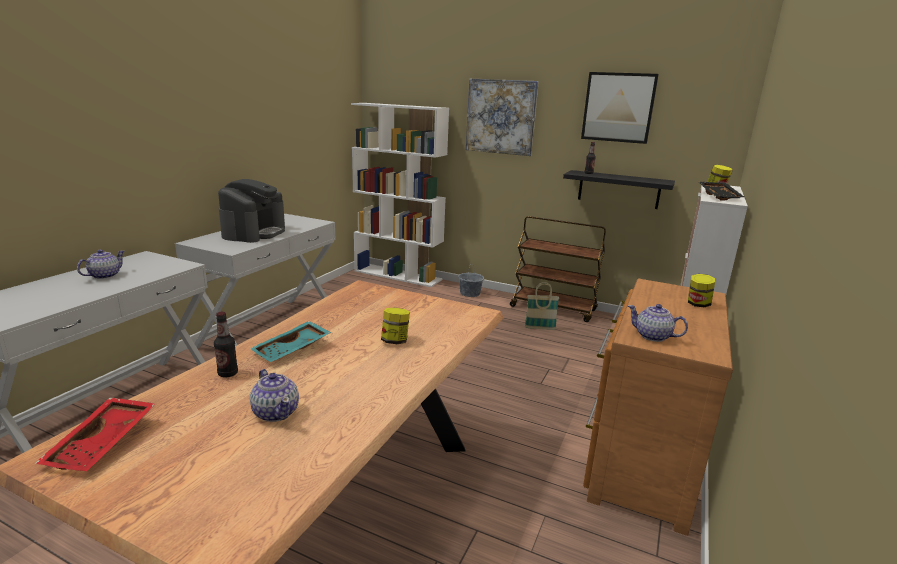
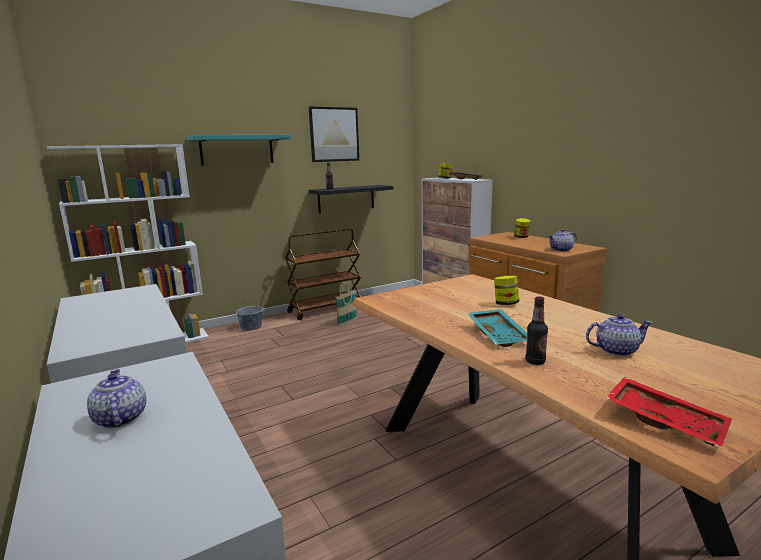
camera: 55 degrees left, 5 degrees down
(254, 233) = (112, 318): coffee machine -> none
(501, 117) = (237, 150): picture -> turquoise shelf

